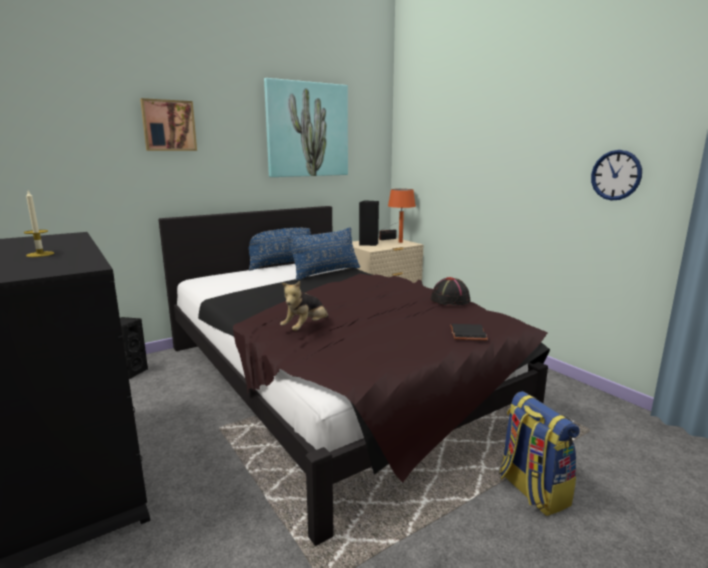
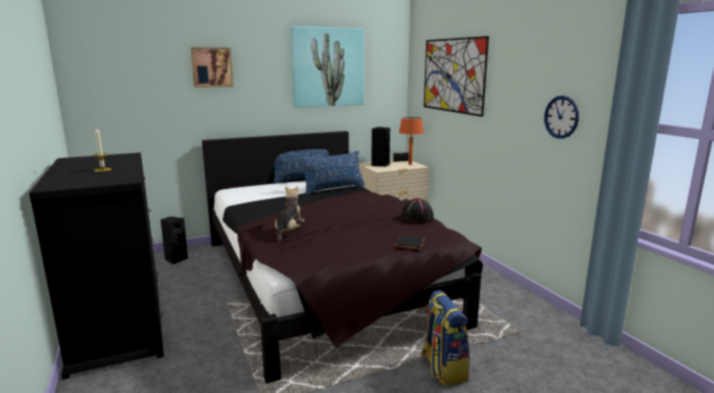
camera: 10 degrees right, 0 degrees up
(306, 328) = (289, 231): plush toy -> plush toy turned 150 degrees clockwise
(456, 138) = (453, 75): none -> picture

